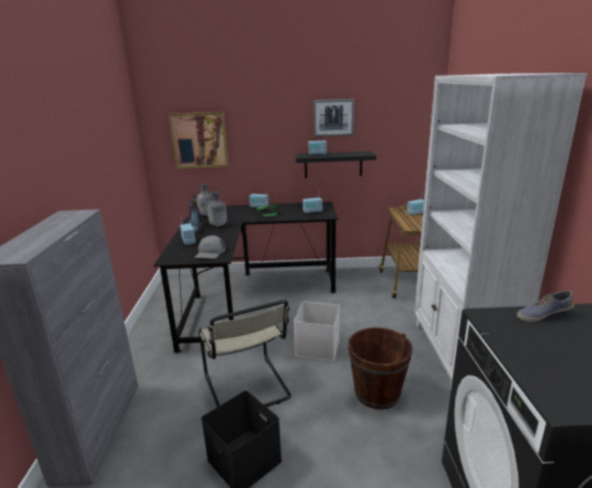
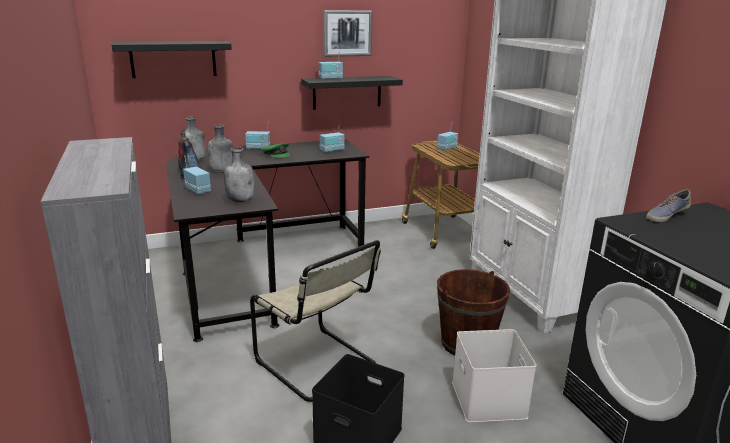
camera: 20 degrees left, 0 degrees up
(199, 140) = (173, 59): picture -> black shelf
(210, 252) = (241, 200): grey cap -> grey bottle
(318, 347) = (376, 308): white storage box -> white storage box (490, 400)

